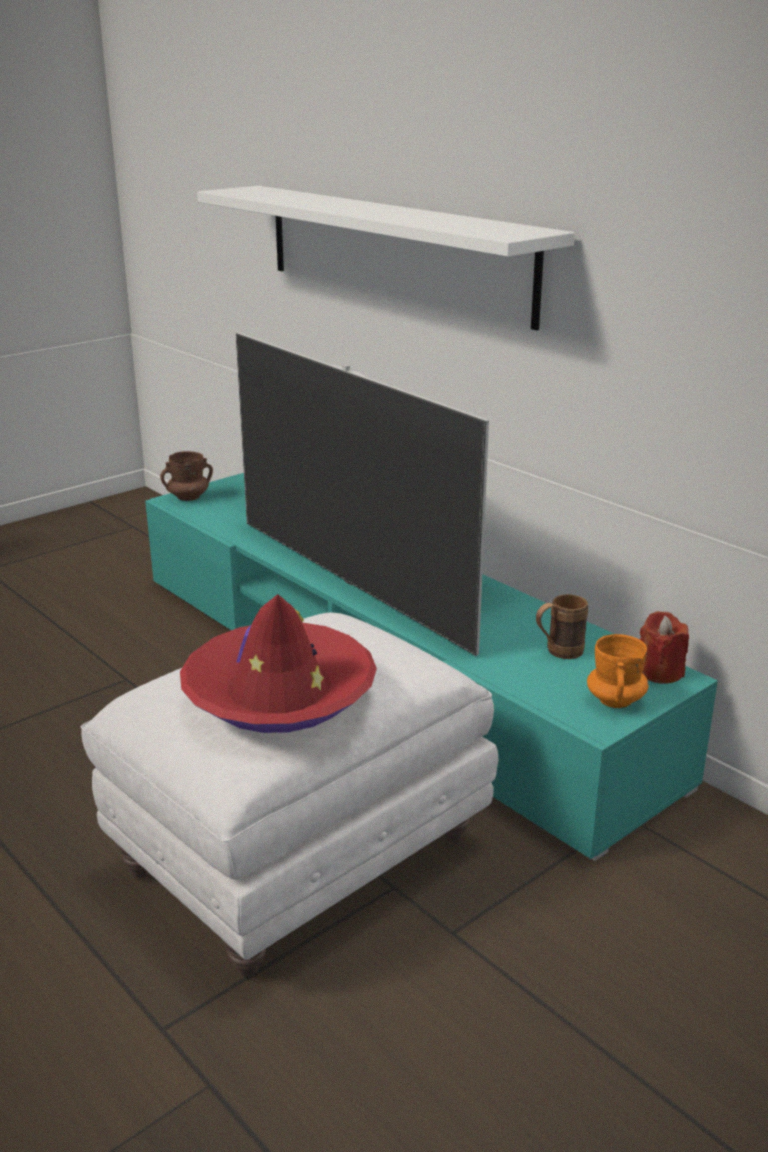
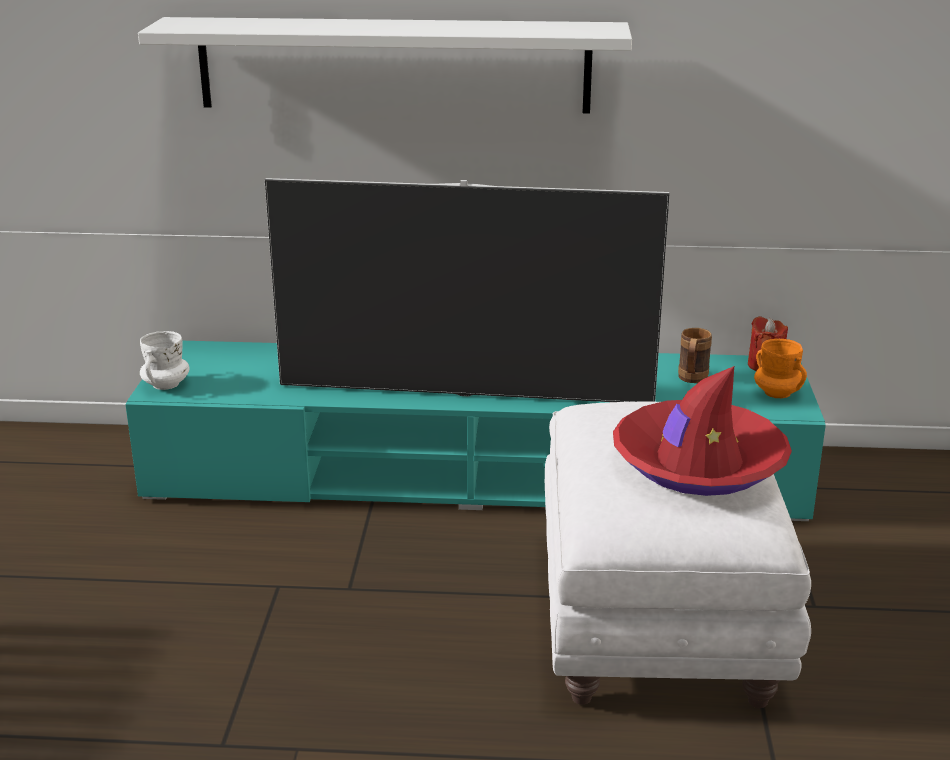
camera: 45 degrees left, 0 degrees up
(188, 497) = (166, 385): brown mug -> white mug

